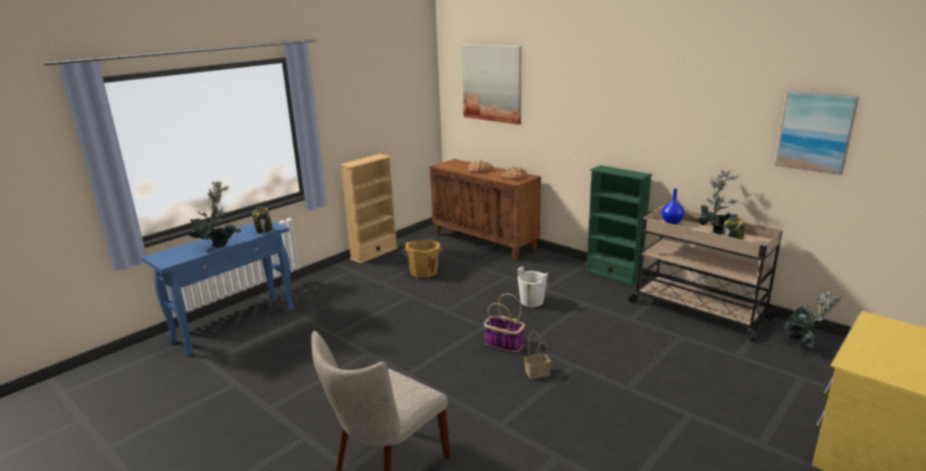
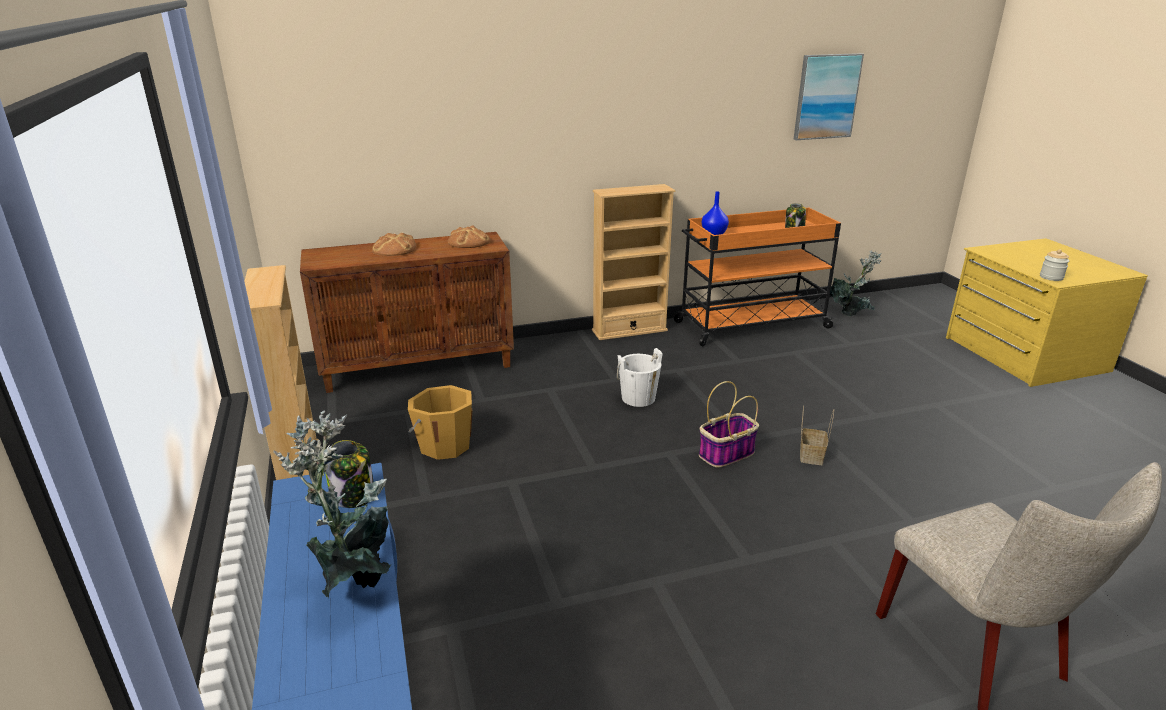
camera: 60 degrees left, 5 degrees up
(492, 83) = (375, 93): picture -> none
(613, 275) = (629, 330): green bookcase -> beige bookcase
(696, 310) = (750, 325): beige cart -> orange cart
(715, 231) = (760, 229): potted plant -> none
(858, 359) = (1051, 277): none -> jar

